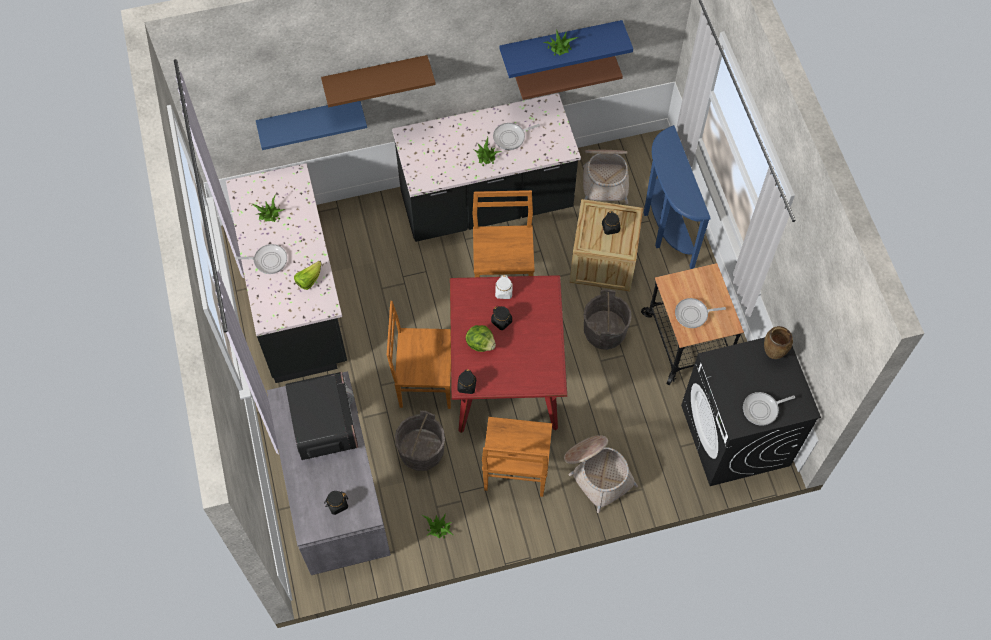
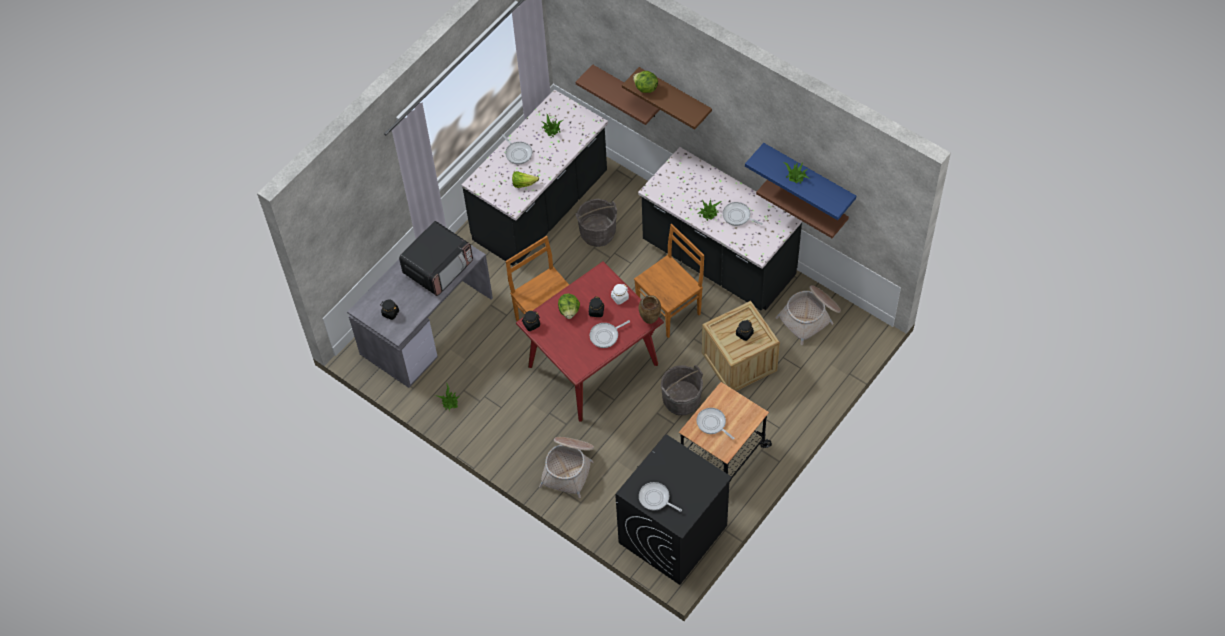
camera: 55 degrees right, 5 degrees down
(309, 118) = (627, 92): blue shelf -> brown shelf
(352, 88) = (645, 88): none -> lettuce
(421, 452) = (495, 354): grey bucket -> grey bucket (597, 233)
(515, 471) = (528, 418): brown chair -> none
(535, 332) = (606, 336): none -> frying pan
(664, 228) = (803, 381): blue console table -> none
(772, 354) = (705, 478): brown vase -> brown vase (649, 320)

